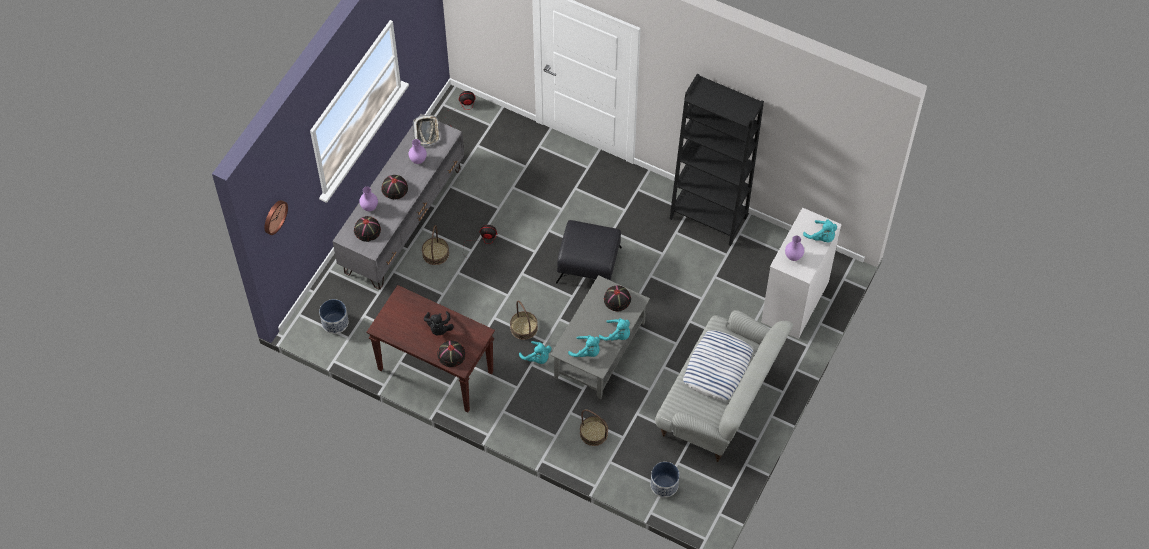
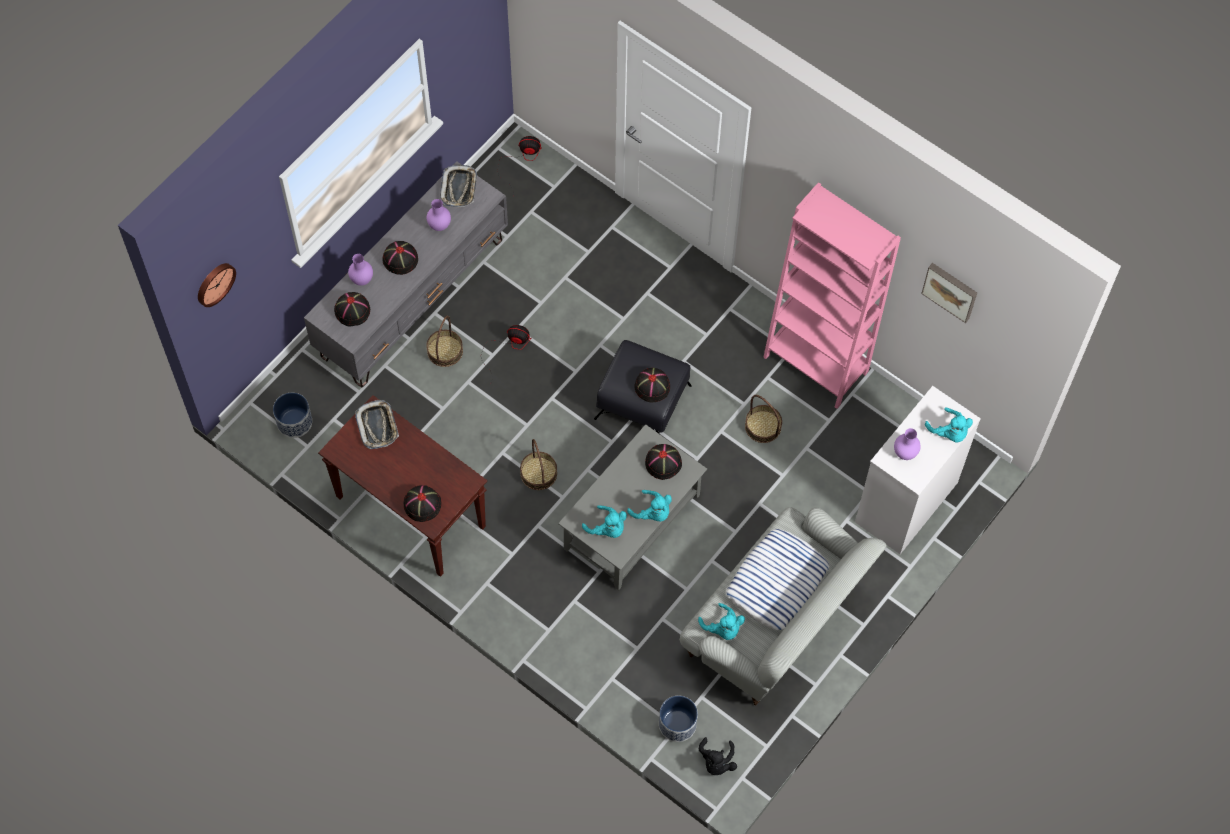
camera: 10 degrees right, 5 degrees up
(406, 306) = (377, 426): none -> tray
(439, 328) = (414, 464): black plush toy -> black plush toy (716, 762)
(537, 358) = (547, 518): turquoise plush toy -> turquoise plush toy (723, 628)
(594, 433) = (599, 635): basket -> basket (763, 426)
(597, 248) = (652, 386): none -> black hat
(708, 217) = (815, 364): black bookcase -> pink bookcase
(805, 134) = (951, 290): none -> picture

